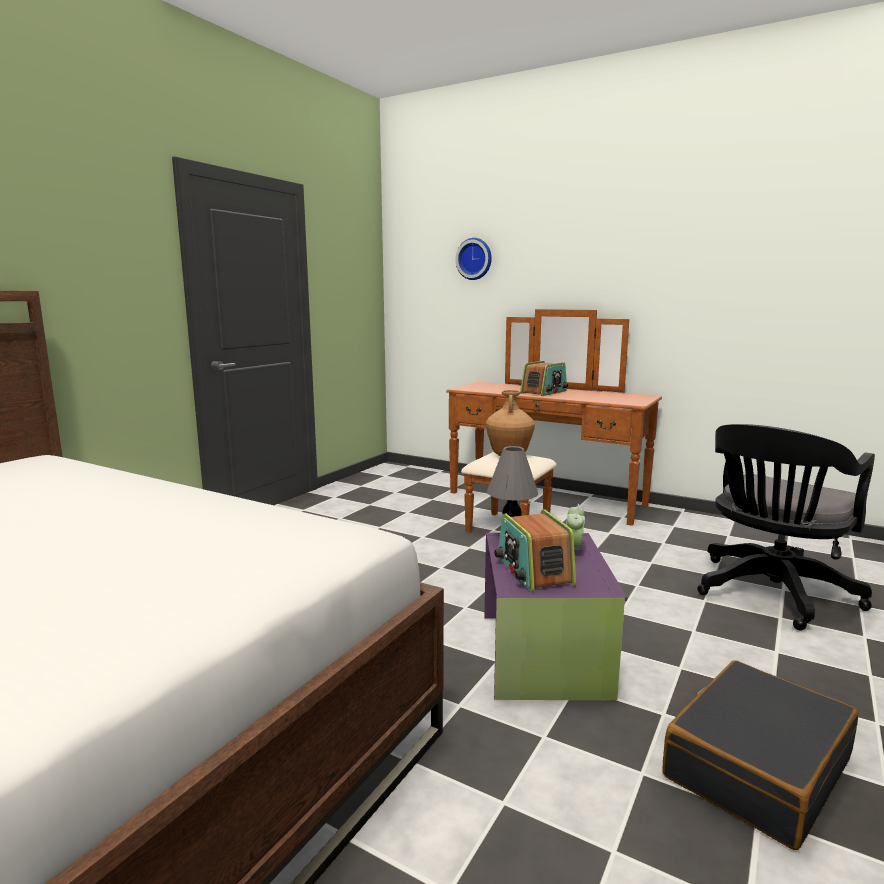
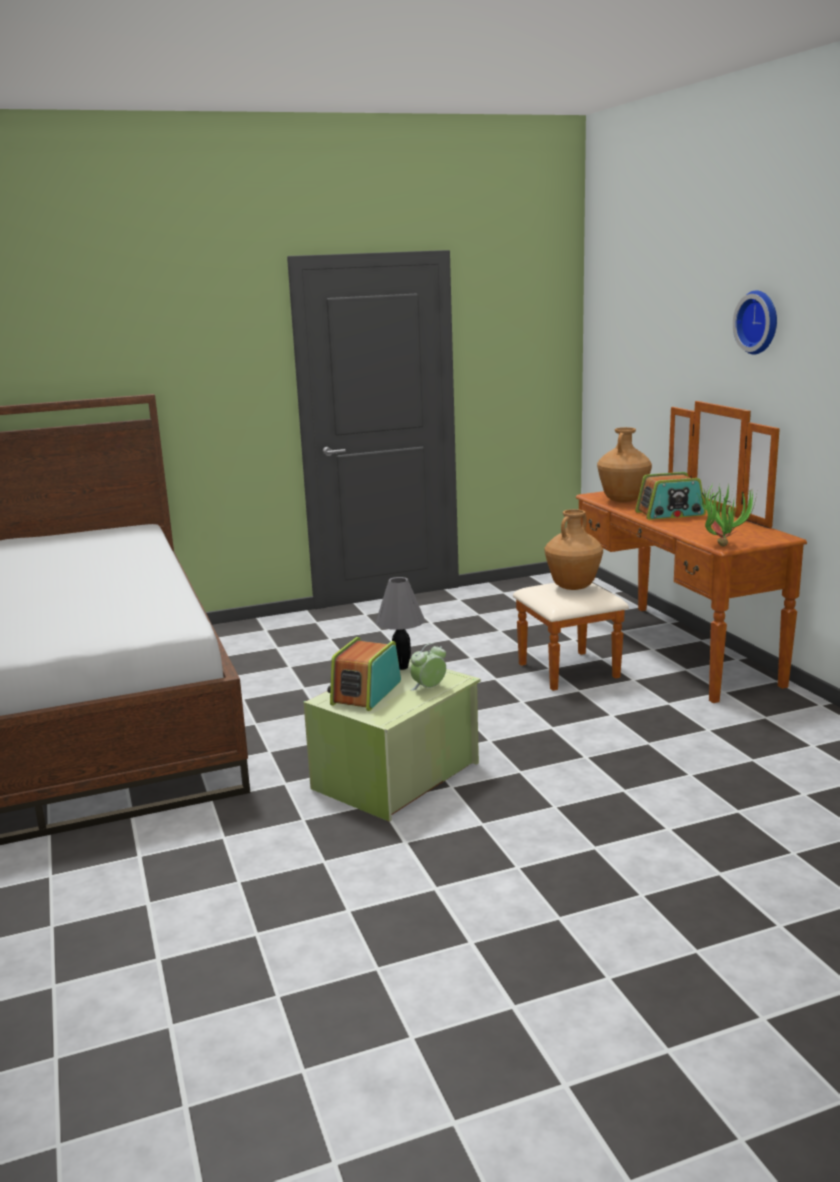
camera: 40 degrees right, 5 degrees up
(475, 259) = (654, 326): wall clock -> wall clock (759, 322)
(491, 389) = (623, 500): none -> brown vase
(545, 653) = (399, 776): purple storage box -> green storage box
(628, 402) = (722, 543): none -> potted plant
(755, 767) = (402, 892): black suitcase -> none
(771, 594) = (711, 809): black office chair -> none

